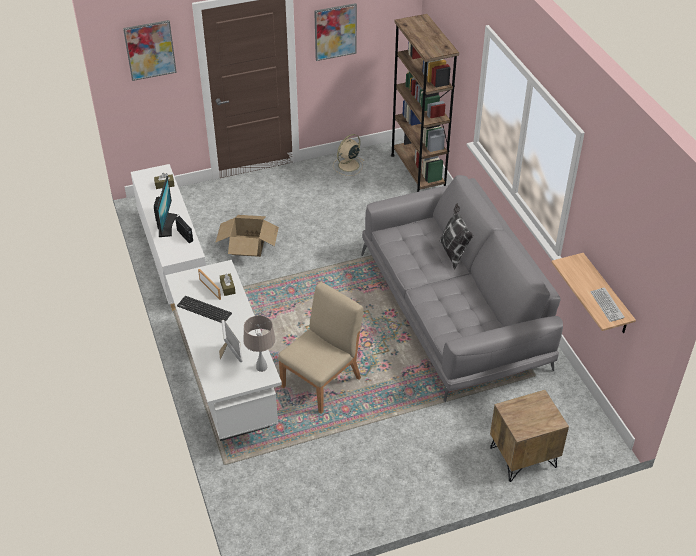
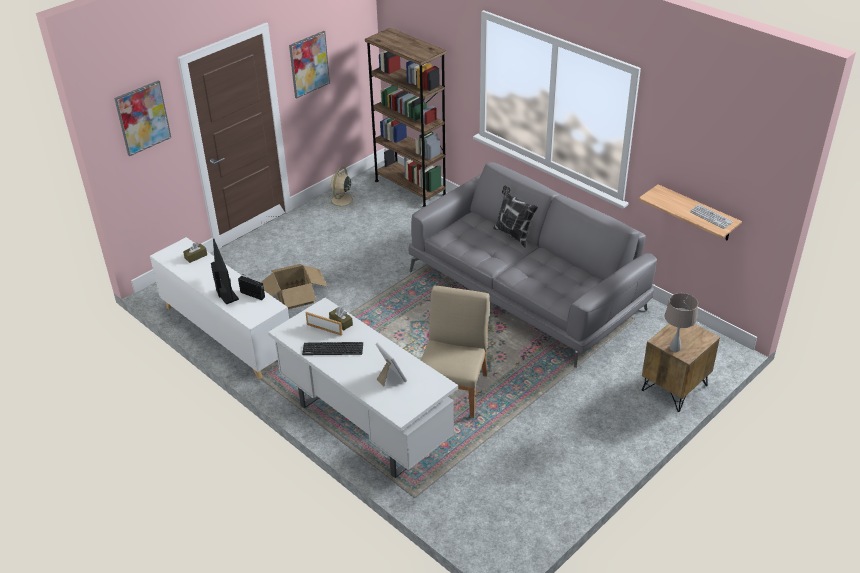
camera: 25 degrees left, 5 degrees down
(261, 367) = (429, 379): beige table lamp -> beige table lamp (674, 348)

